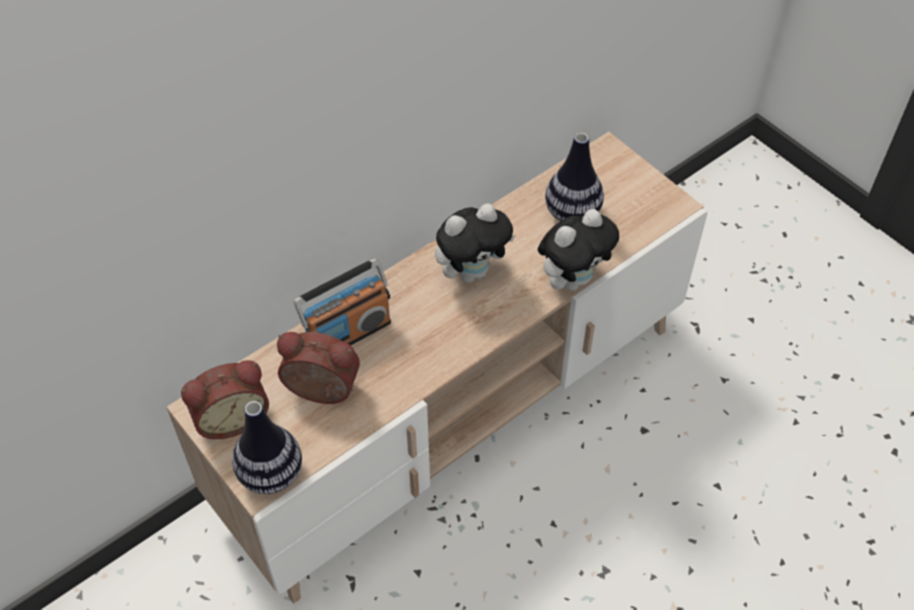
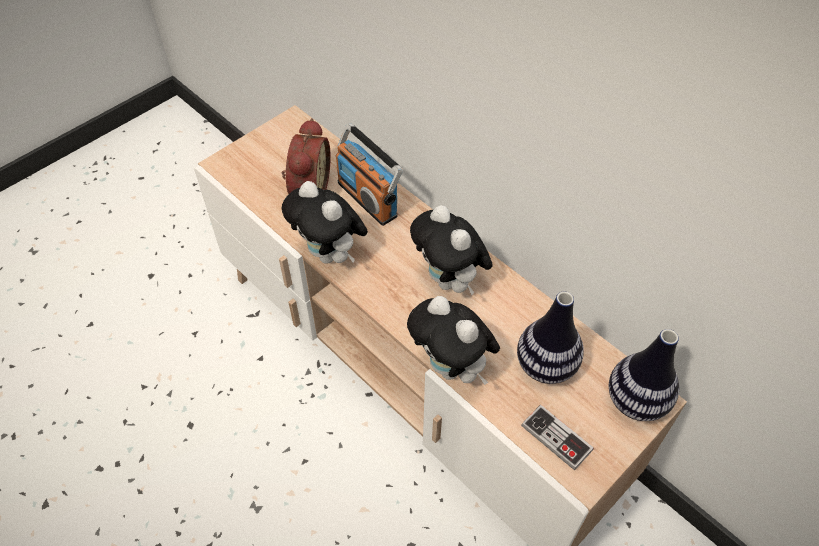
camera: 85 degrees right, 0 degrees up
(231, 417) = (284, 139): alarm clock -> none
(271, 473) = (233, 168): vase -> vase (636, 400)
(425, 372) = (330, 255): none -> plush toy
(643, 216) = (556, 438): none -> game controller

